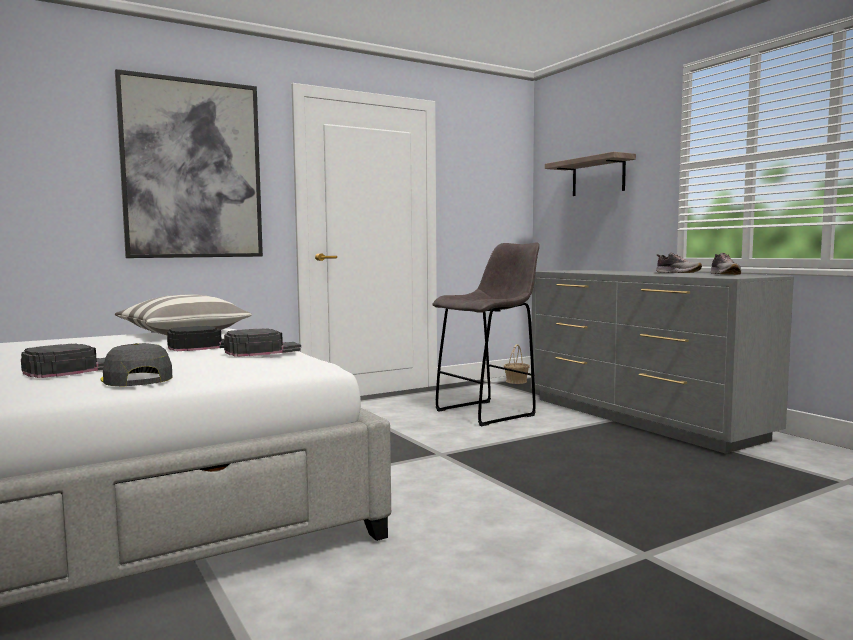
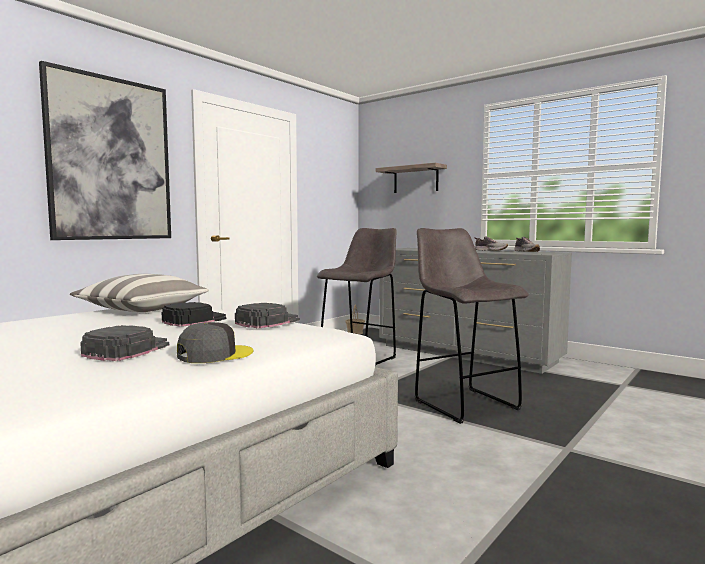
camera: 20 degrees left, 0 degrees up
(136, 379) = (214, 354): grey cap -> grey cap turned 105 degrees clockwise
(562, 480) = (464, 404): none -> grey stool

